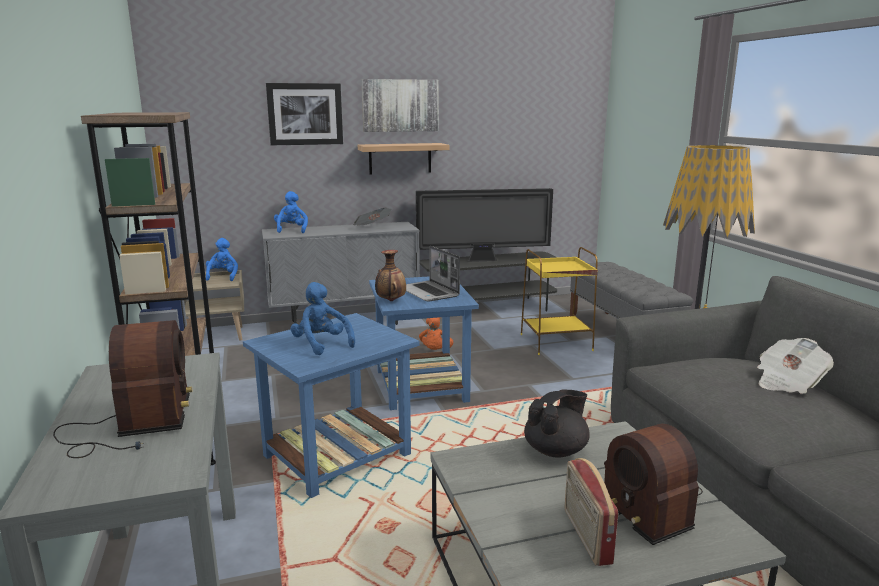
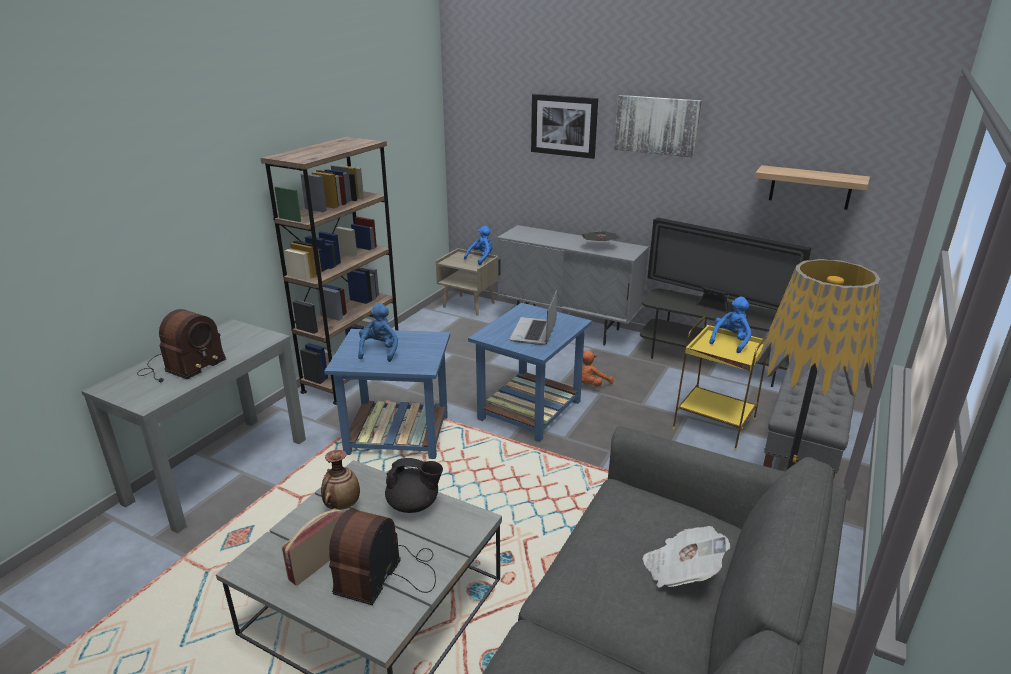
camera: 45 degrees right, 10 degrees up
(291, 230) = (534, 232): blue plush toy -> blue plush toy (730, 341)
(390, 301) = (492, 330): vase -> vase (342, 505)
(400, 158) = (650, 180): shelf -> shelf (810, 187)

